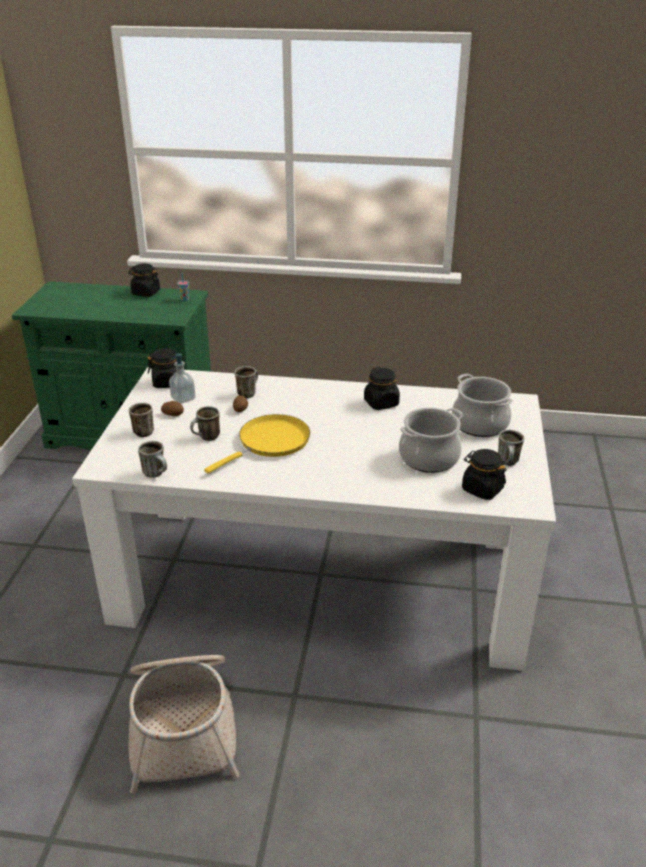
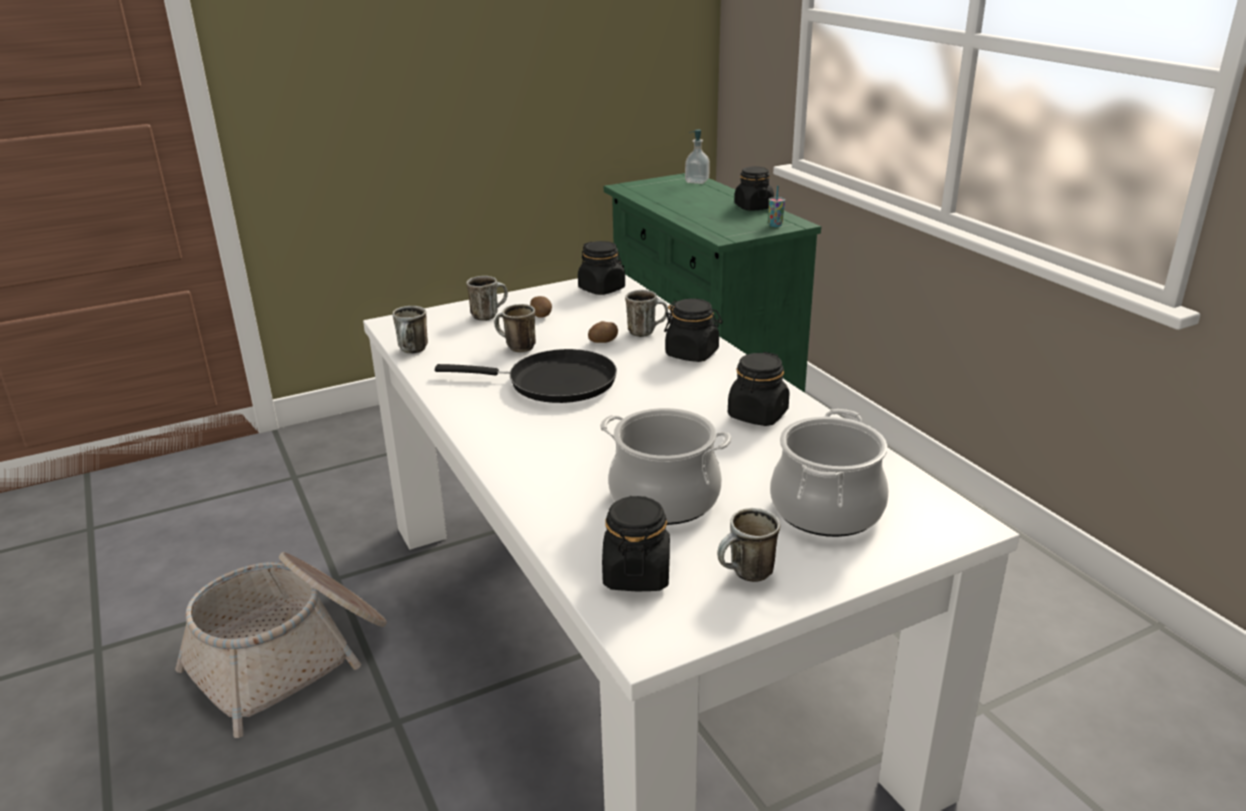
camera: 55 degrees right, 5 degrees down
(183, 398) = (580, 307): soap dispenser -> soap dispenser (697, 181)
(270, 442) = (554, 383): yellow frying pan -> black frying pan
(294, 391) = (692, 354): none -> black jar

